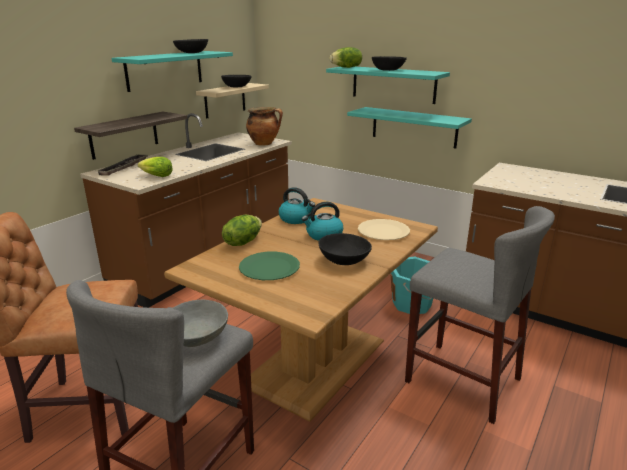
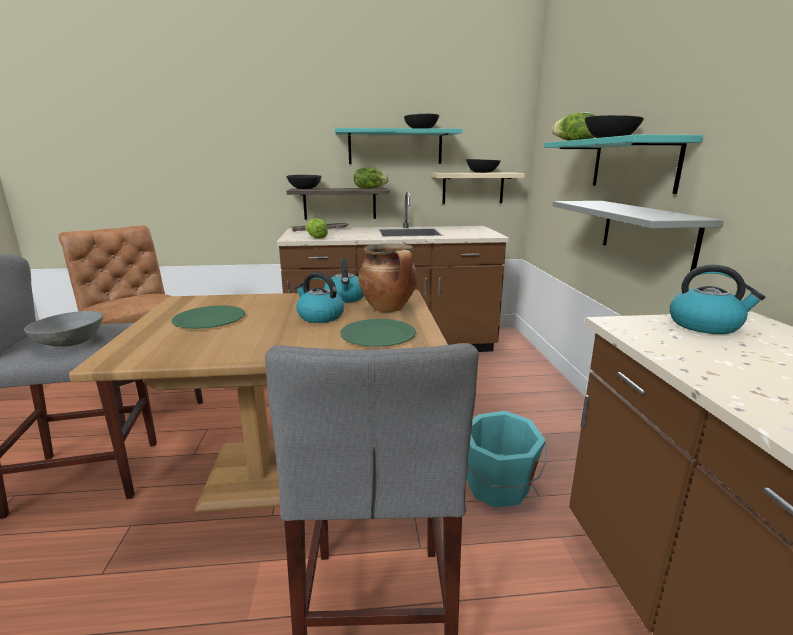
camera: 50 degrees right, 5 degrees down
(242, 242) = (258, 298): lettuce -> lettuce (369, 188)
(264, 143) = (474, 235): cooking pot -> cooking pot (389, 309)
(343, 260) = (262, 339): black bowl -> black bowl (304, 189)
(383, 231) = (378, 335): beige plate -> green plate
(414, 127) = (647, 233): turquoise shelf -> grey shelf
(506, 174) = (705, 325): none -> kettle

